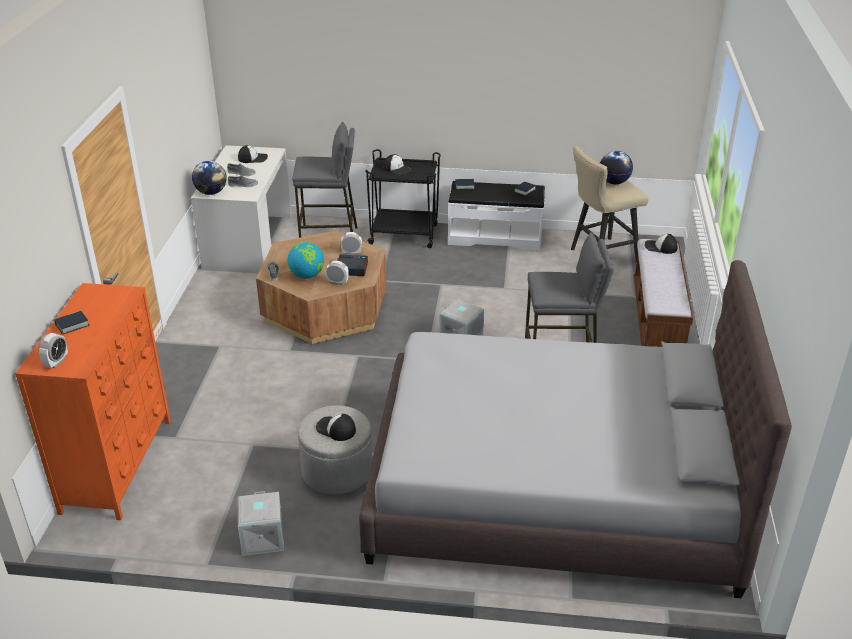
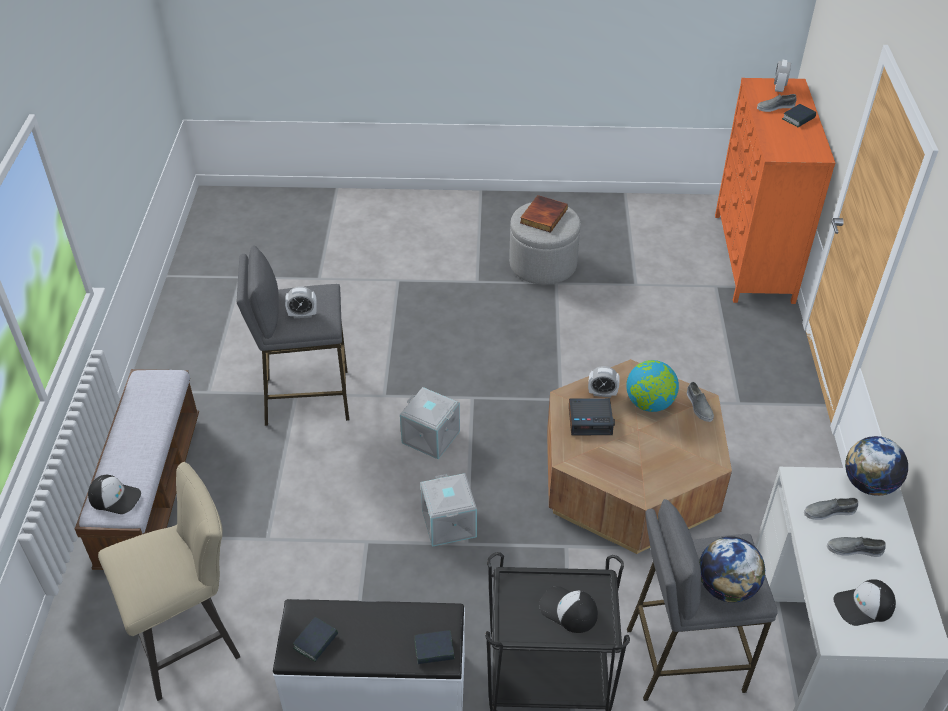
camera: 175 degrees right, 10 degrees up
(83, 339) = (775, 107): none -> grey shoe
(261, 537) = (589, 209): grey storage box -> grey storage box (450, 523)
(335, 429) = (543, 215): cap -> book
(351, 253) = (601, 455): alarm clock -> alarm clock (302, 314)
(553, 489) = (338, 260): grey bed -> none
(614, 182) = (149, 570): globe -> globe (726, 587)

